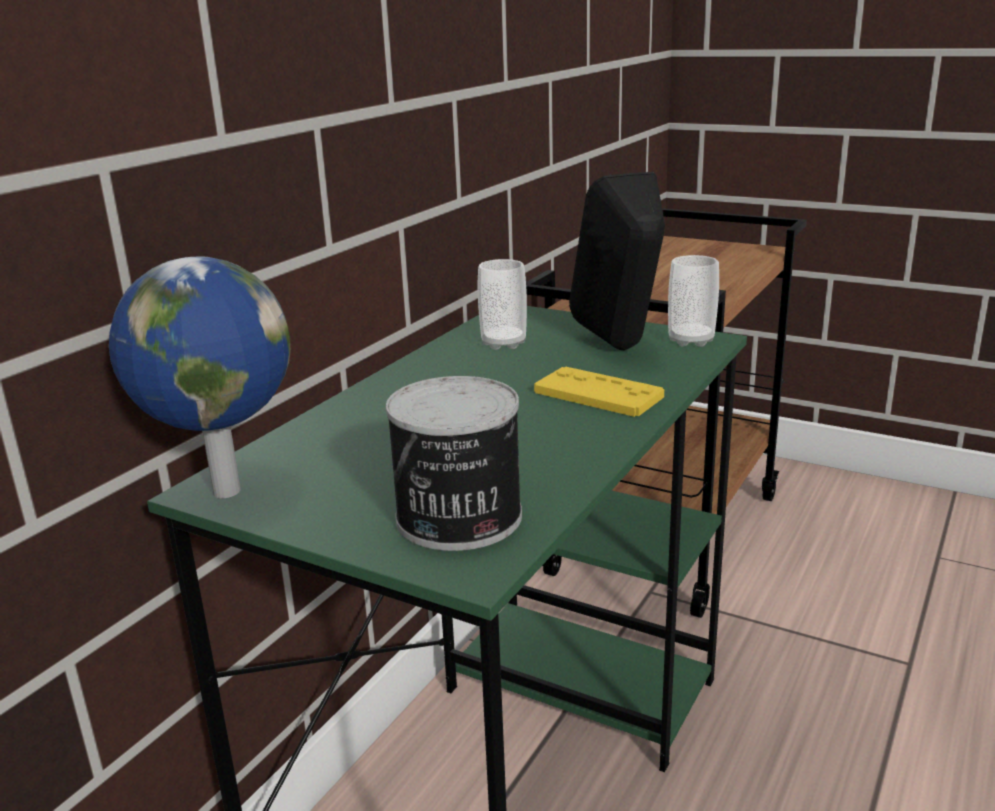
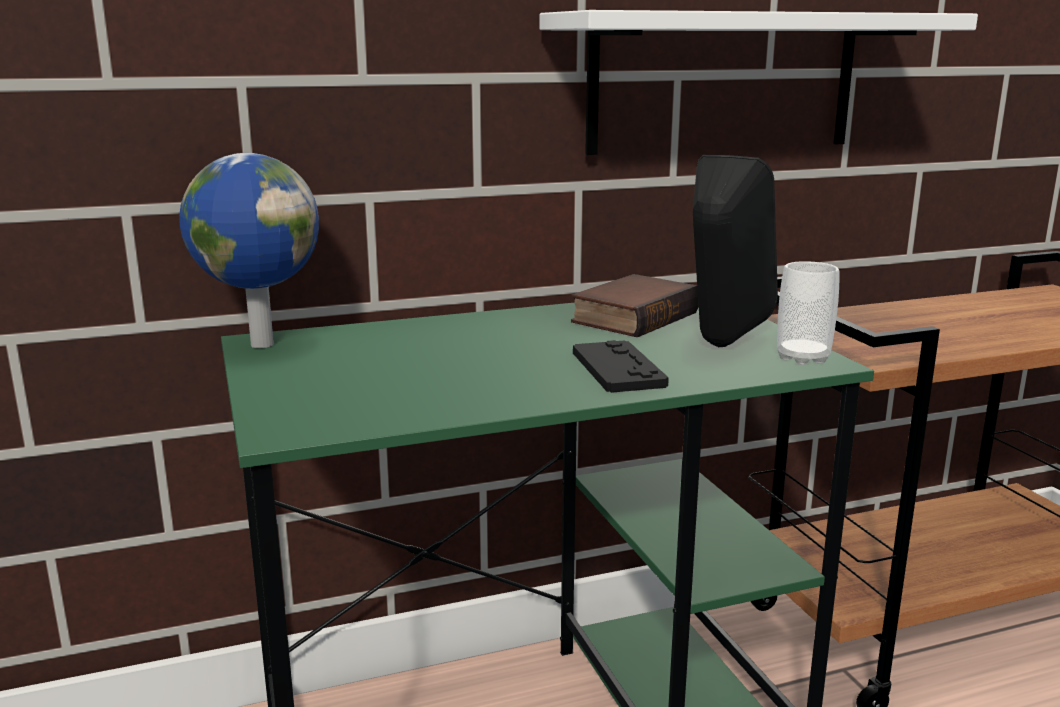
camera: 40 degrees right, 5 degrees down
(458, 519) = (336, 404): can -> none
(487, 99) = (723, 83): none -> white shelf
(503, 343) = (633, 316): cup -> book
(598, 394) = (618, 369): yellow game controller -> black game controller

